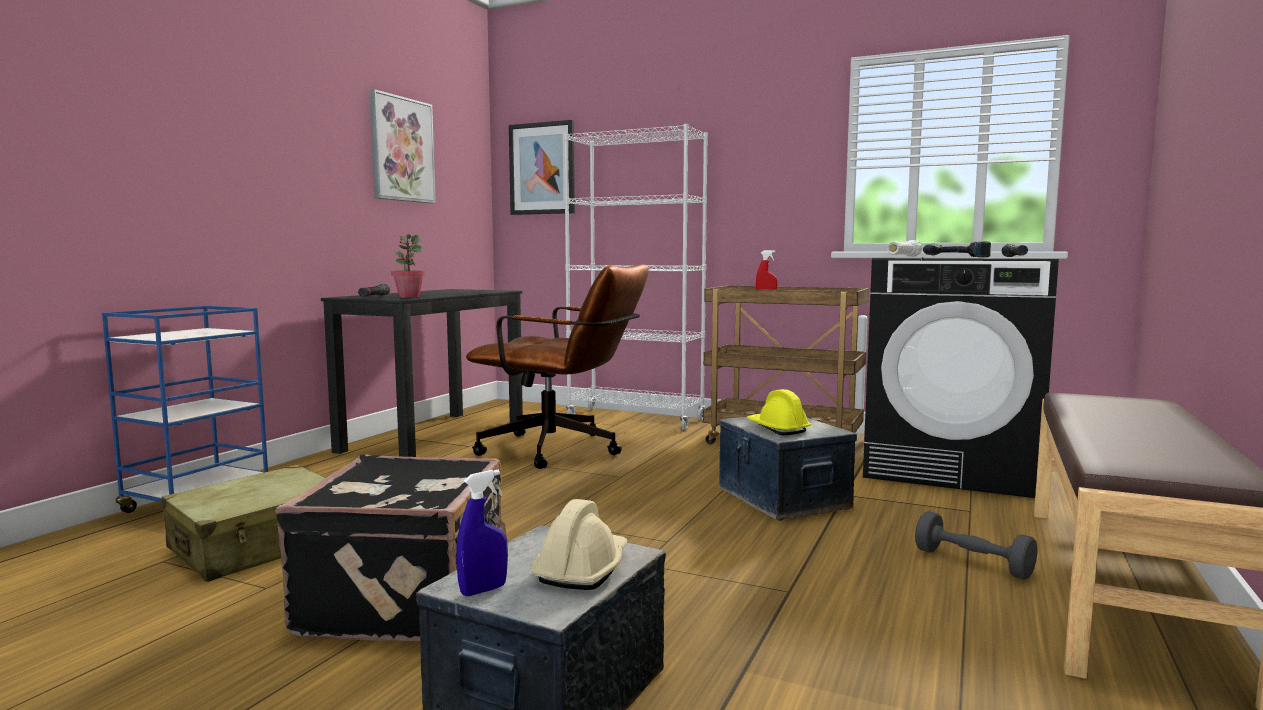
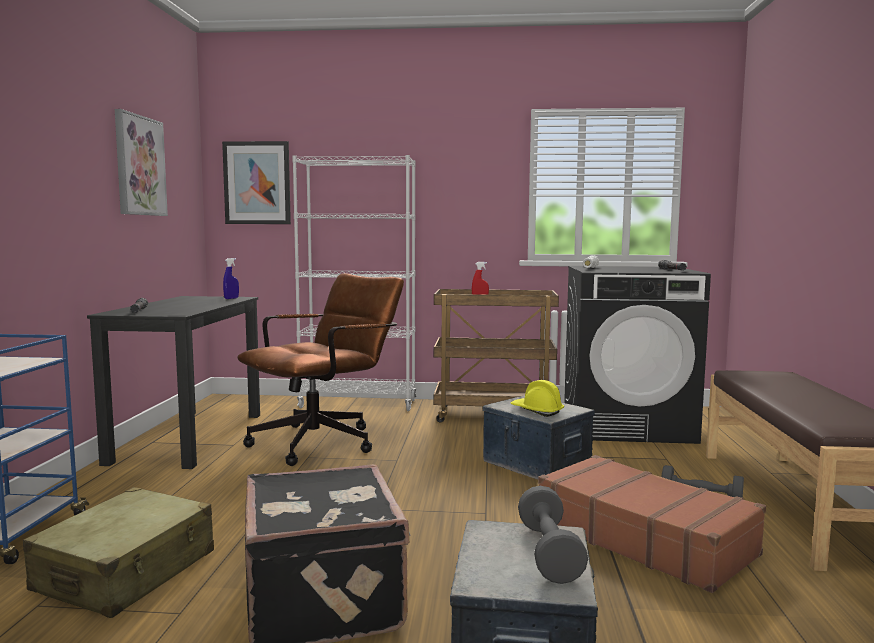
camera: 20 degrees left, 0 degrees up
(409, 297) = (179, 311): potted plant -> none
(483, 590) = (502, 584): blue spray bottle -> blue spray bottle (231, 298)
(562, 451) = (324, 441): brown office chair -> brown office chair turned 45 degrees counterclockwise
(582, 569) = (549, 553): beige hard hat -> grey dumbbell
(843, 595) = (644, 537): none -> brown suitcase
(957, 256) = (633, 270): power drill -> none

